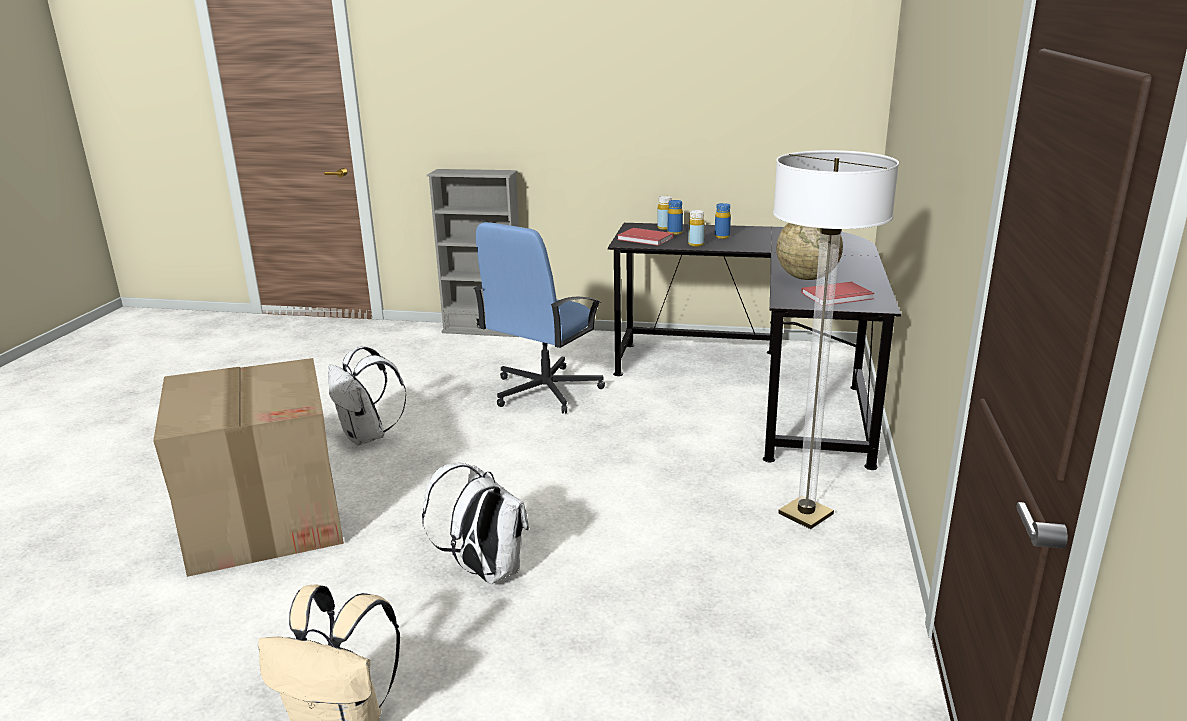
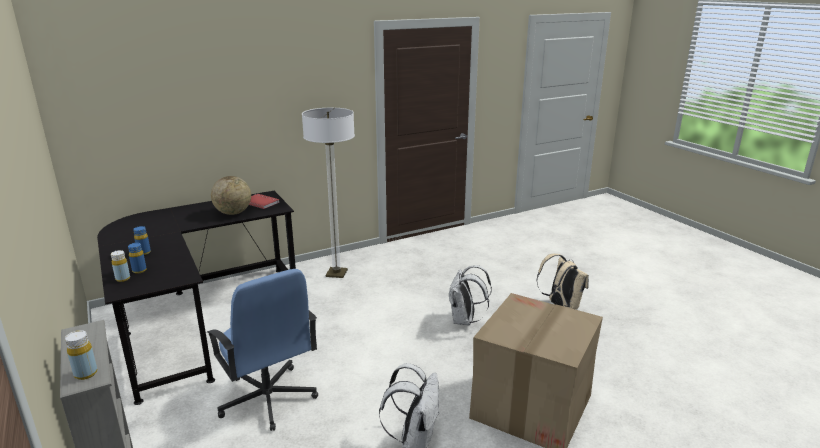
camera: 130 degrees left, 0 degrees up
(544, 391) = (268, 399): blue office chair -> blue office chair turned 60 degrees clockwise
(644, 239) = (168, 275): red book -> none
(696, 244) = (174, 254): yellow bottle -> yellow bottle (86, 374)

